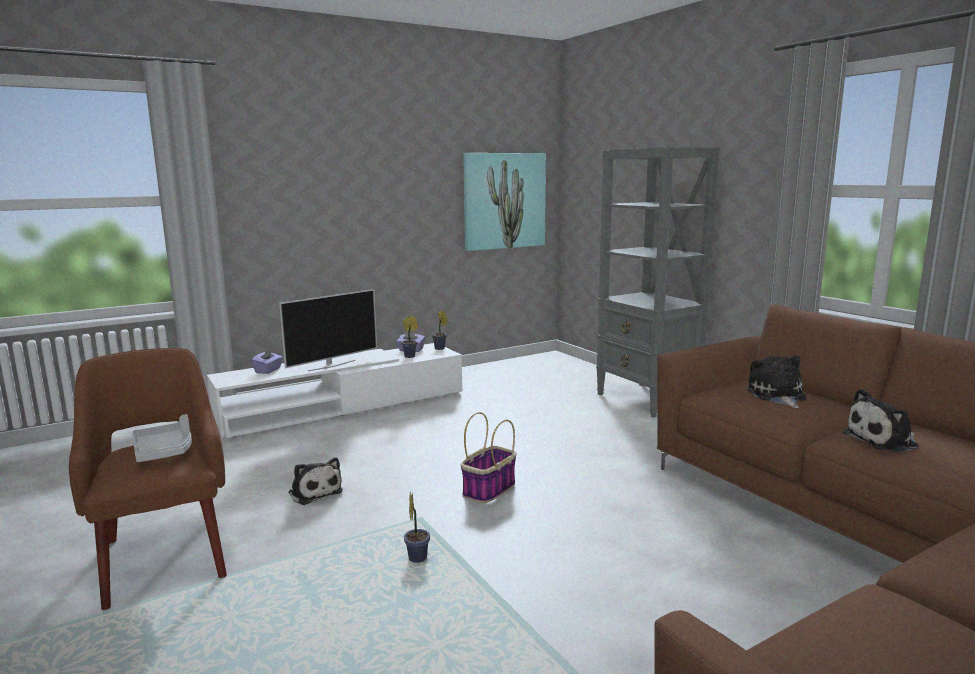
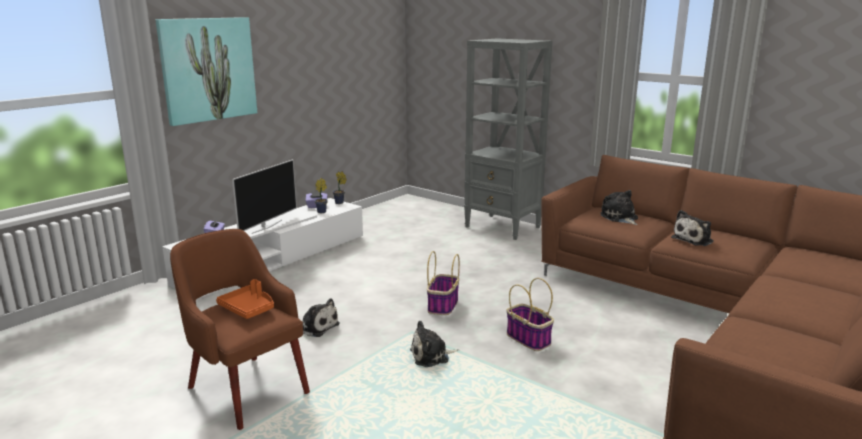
camera: 20 degrees left, 5 degrees up
(164, 451) = (248, 309): grey tray -> orange tray
(418, 557) = (432, 356): potted plant -> plush toy
(504, 201) = (369, 74): picture -> picture (208, 69)
(572, 558) = (529, 339): none -> basket

